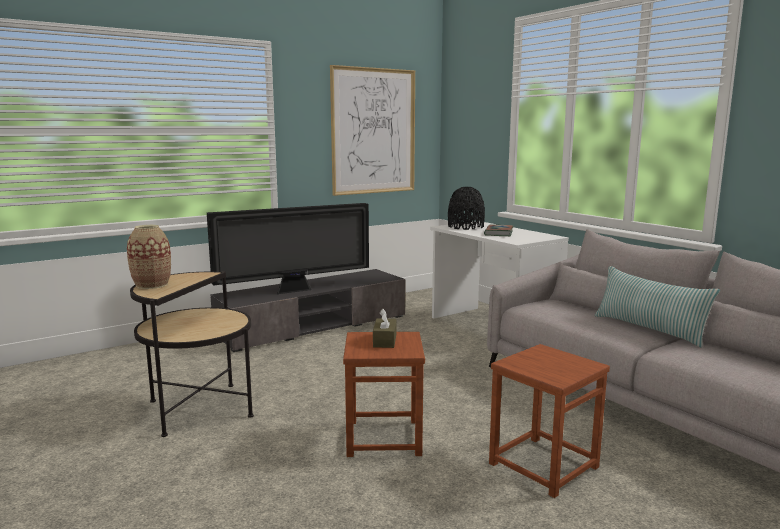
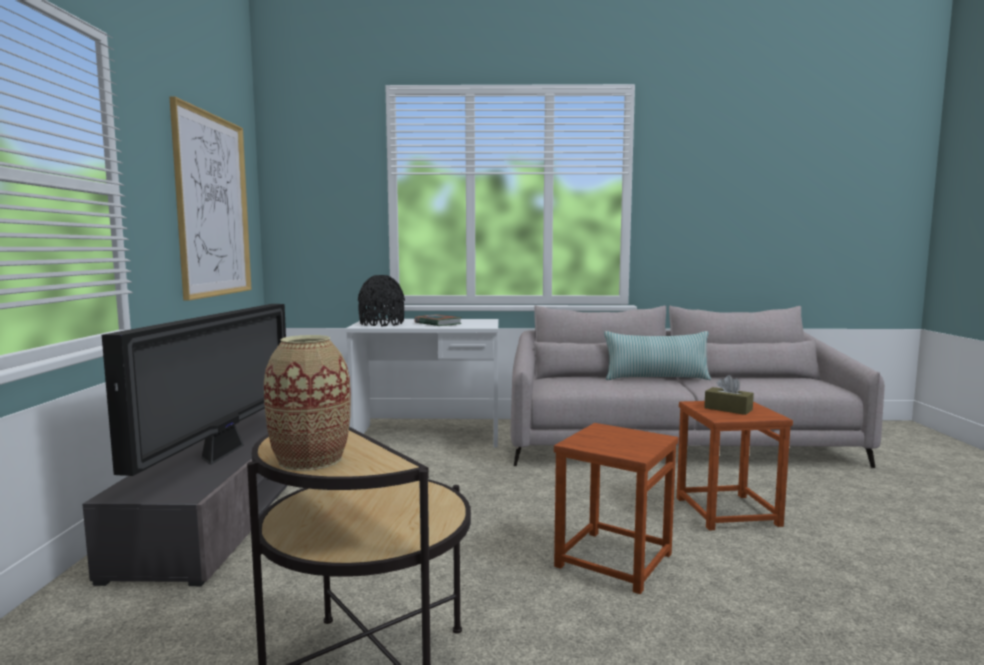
camera: 55 degrees left, 5 degrees down
(385, 340) = (608, 438): brown tissue box -> brown tissue box (728, 409)

